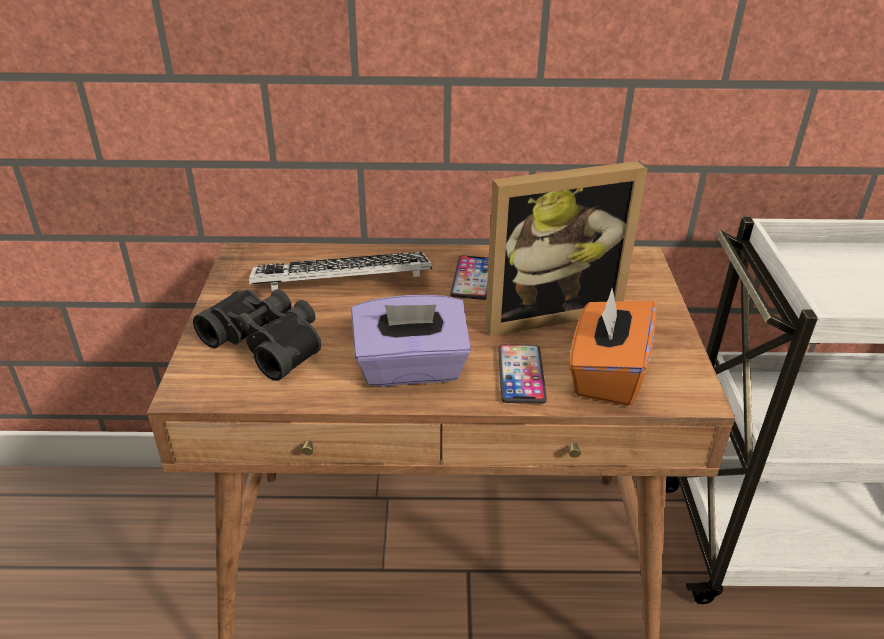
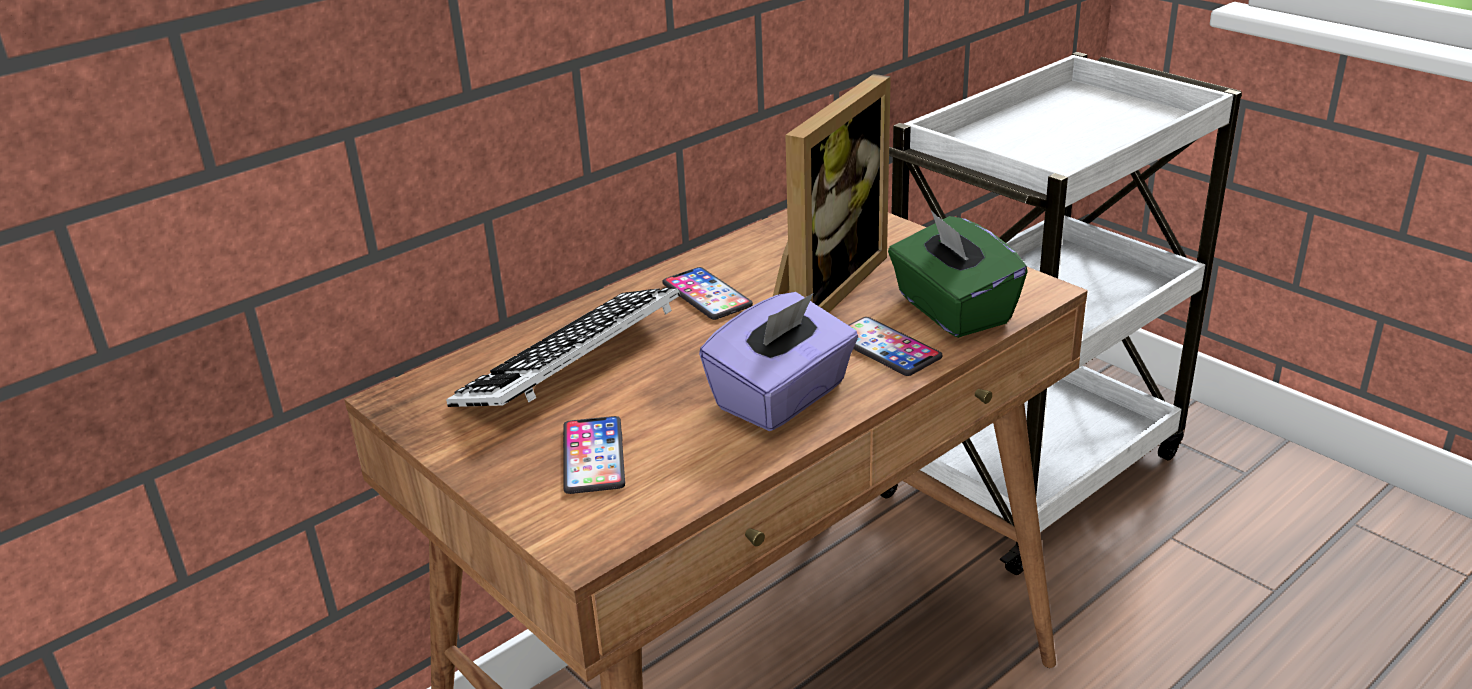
camera: 40 degrees left, 5 degrees down
(268, 342) = (593, 456): black binoculars -> phone
(606, 374) = (952, 310): orange tissue box -> green tissue box

